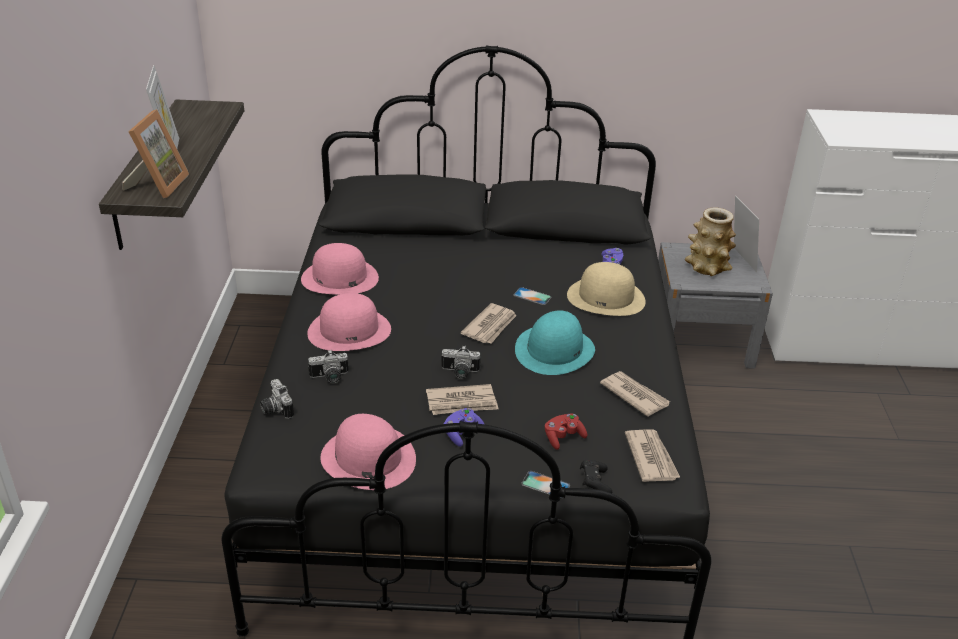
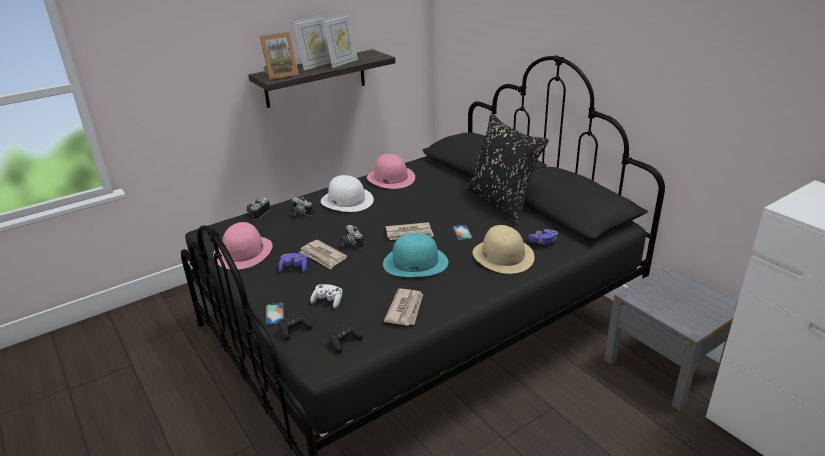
camera: 55 degrees right, 5 degrees down
(349, 330) = (347, 200): pink hat -> white hat
(505, 246) = (502, 203): none -> black pillow
(563, 437) = (328, 301): red game controller -> white game controller
(651, 457) = (344, 342): newspaper -> black game controller
(707, 267) = (671, 297): vase -> none
(740, 260) = (713, 308): picture frame -> picture frame (342, 63)

